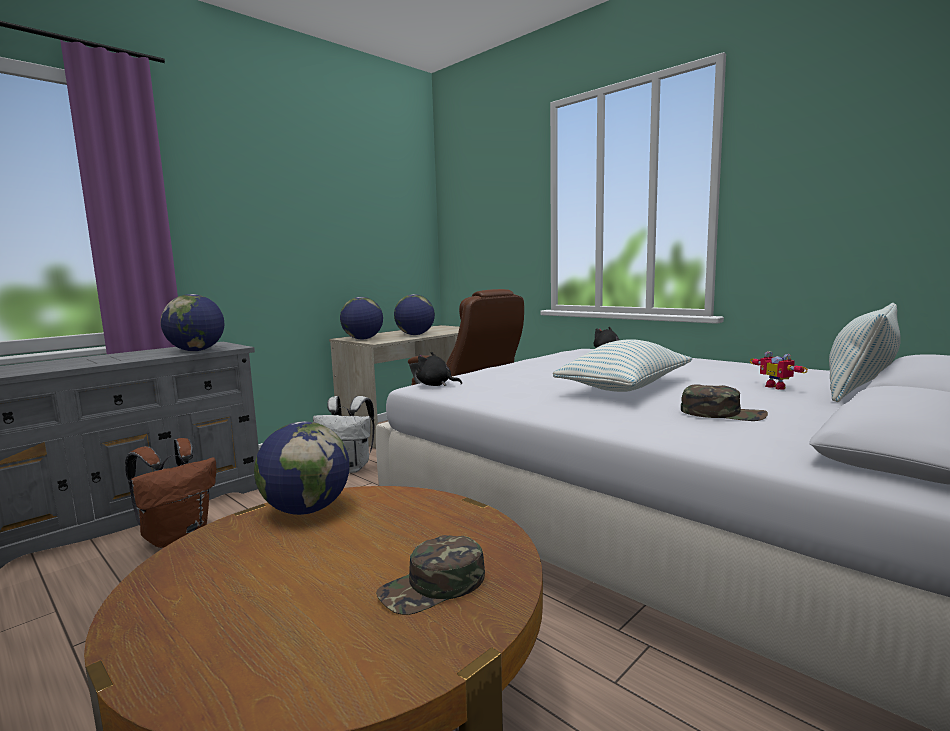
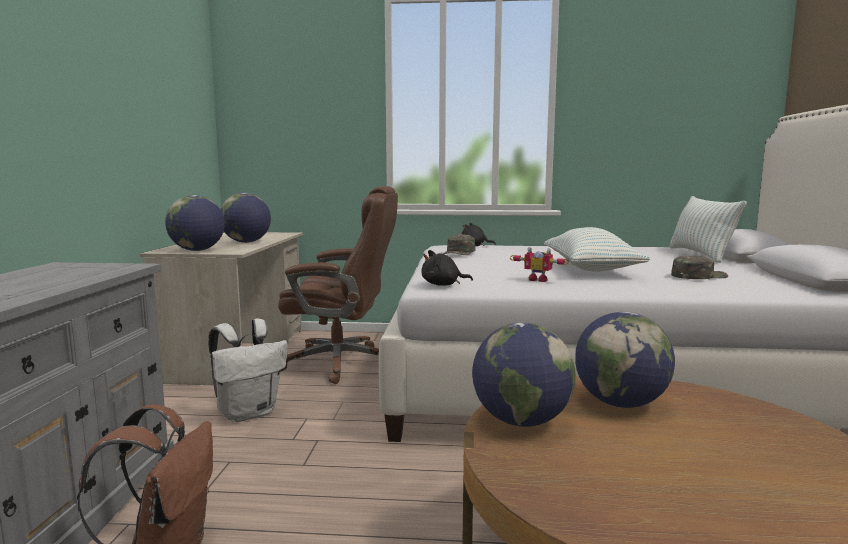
camera: 40 degrees left, 0 degrees up
(196, 351) = (87, 274): globe -> globe (620, 403)
(433, 587) = (751, 431): green cap -> green cap (459, 252)
(778, 387) = (663, 258): toy robot -> toy robot (538, 280)

